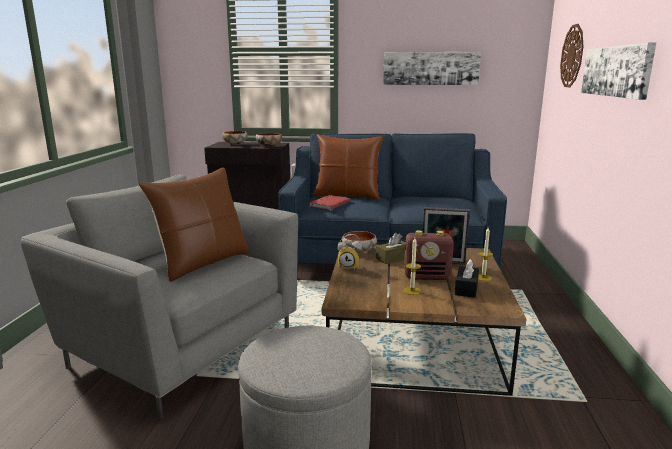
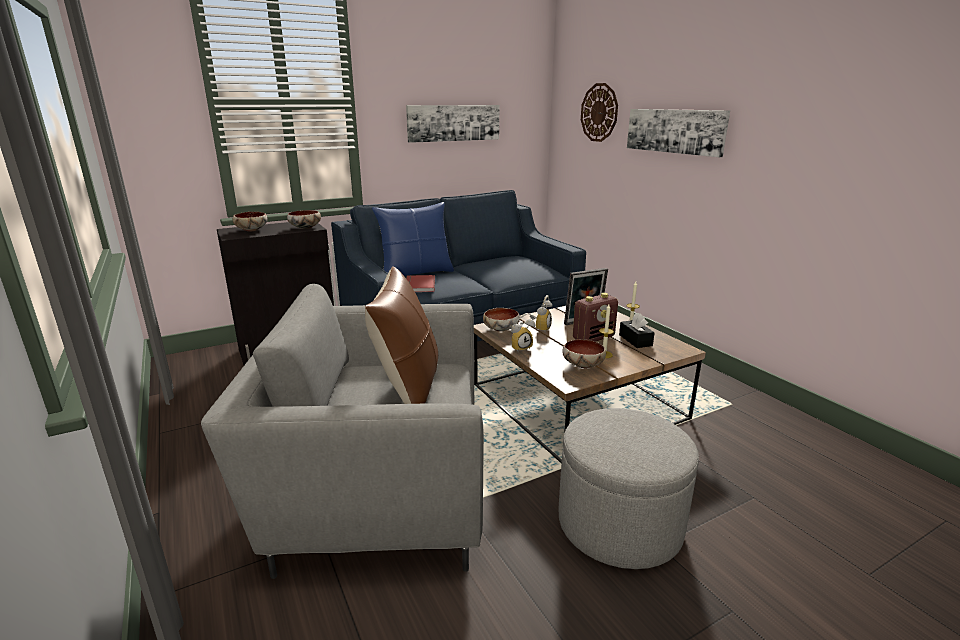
camera: 35 degrees left, 5 degrees up
(347, 196) = (416, 273): brown pillow -> blue pillow
(376, 293) = (582, 365): none -> bowl
(393, 258) = (540, 328): brown tissue box -> alarm clock

